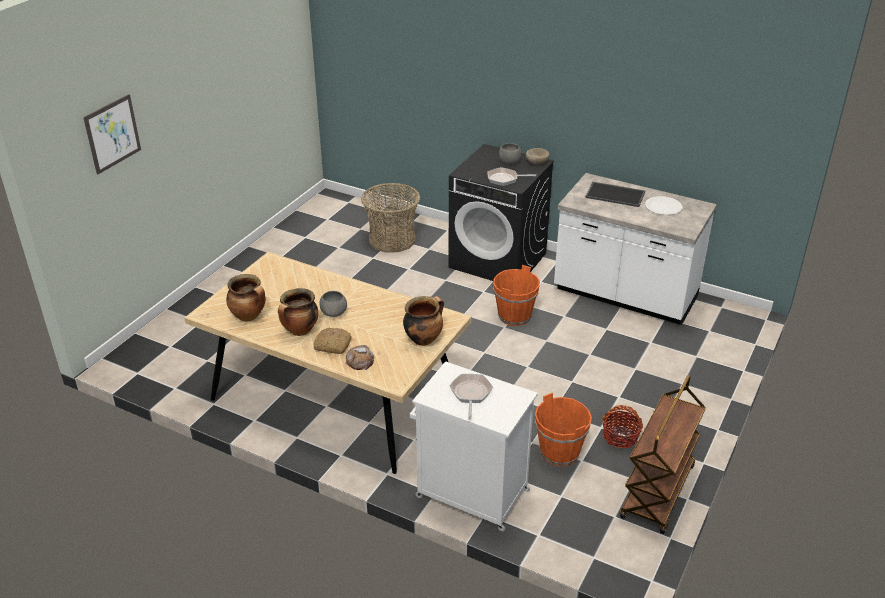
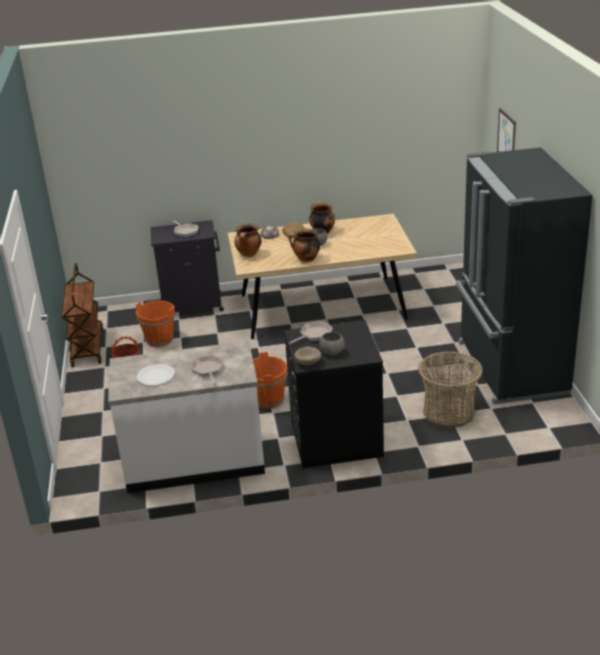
camera: 145 degrees right, 5 degrees down
(249, 316) = (361, 226): cooking pot -> cooking pot (306, 259)
(293, 247) = (510, 368): none -> black fridge
(470, 493) = (193, 305): white cabinet -> black cabinet
(616, 194) = (208, 370): tray -> frying pan

